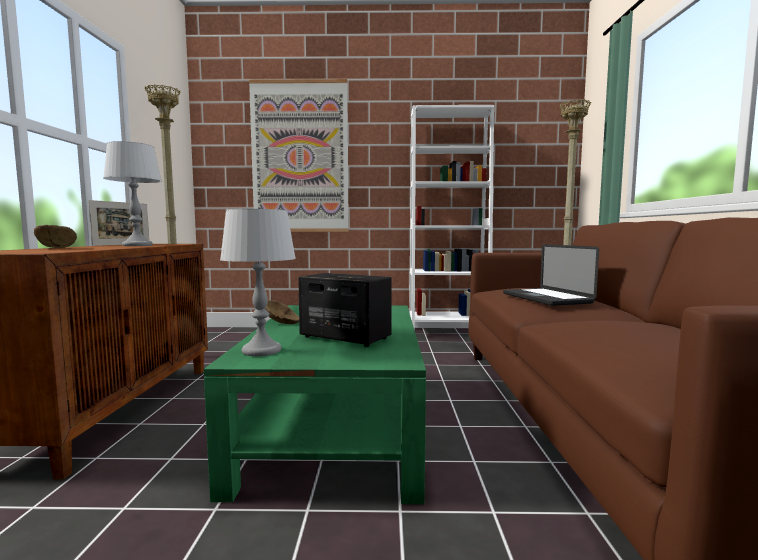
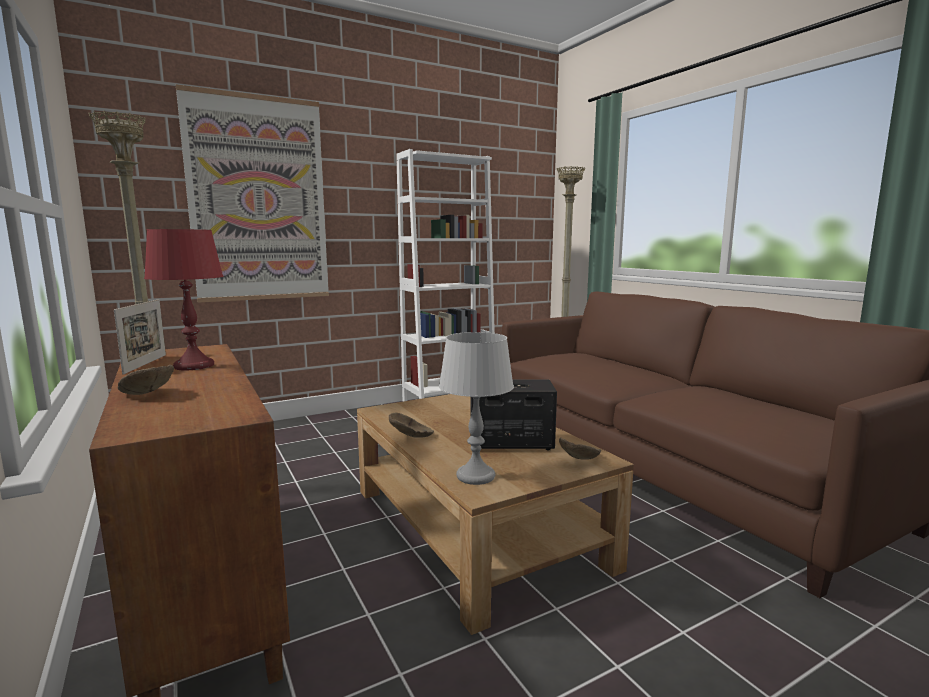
camera: 30 degrees left, 5 degrees up
(137, 245) = (194, 366): grey table lamp -> red table lamp
(337, 423) = (475, 527): green coffee table -> brown coffee table
(378, 357) = (581, 459): none -> brown bowl
(545, 298) = (603, 369): laptop -> none

